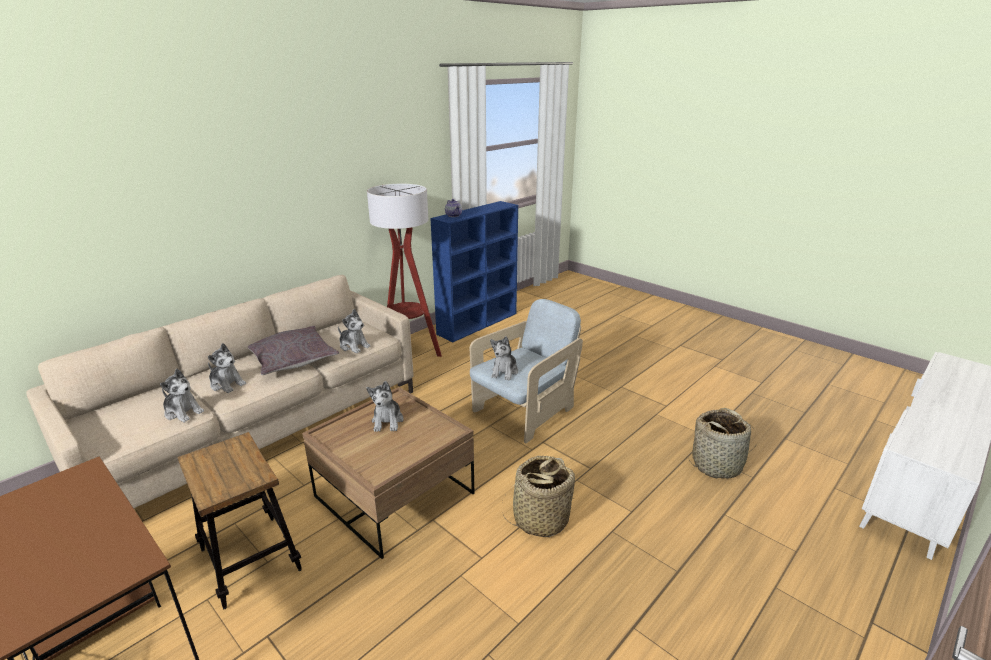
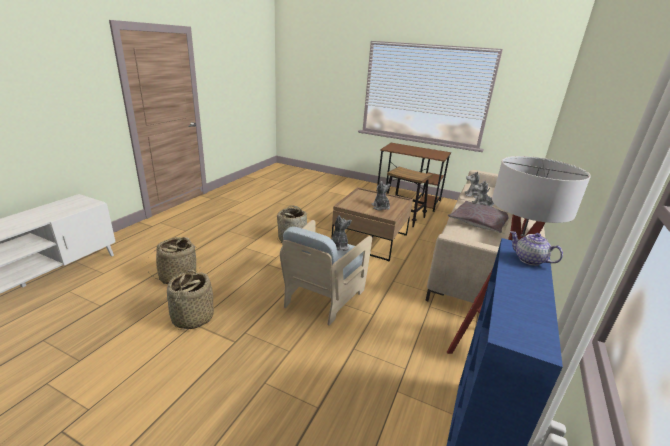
camera: 160 degrees right, 0 degrees up
(354, 346) = (457, 234): plush toy -> none
(670, 411) = (192, 318): none -> basket

